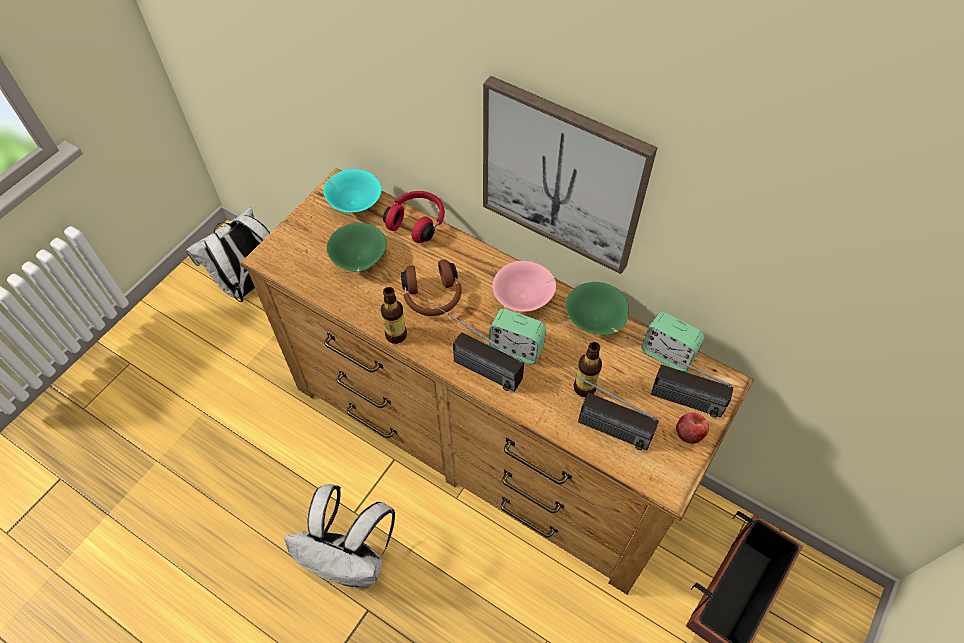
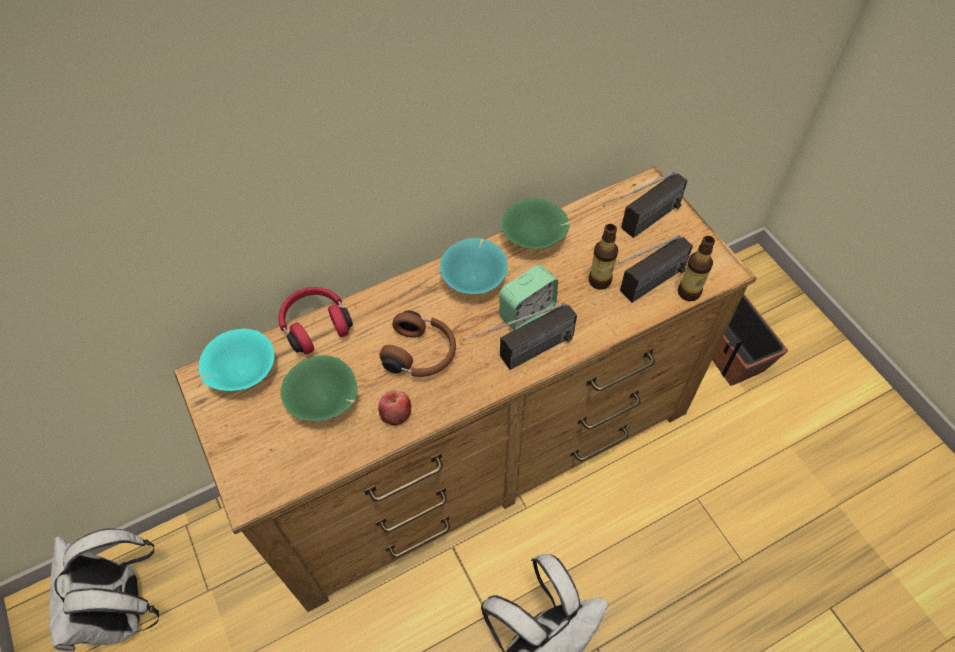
camera: 60 degrees left, 0 degrees up
(396, 335) = (446, 407): bottle -> bottle (689, 292)
(524, 298) = (475, 279): pink bowl -> turquoise bowl
(562, 176) = (446, 136): picture -> none
(667, 354) = (600, 206): alarm clock -> none
(689, 433) = (683, 231): apple -> apple (396, 413)

